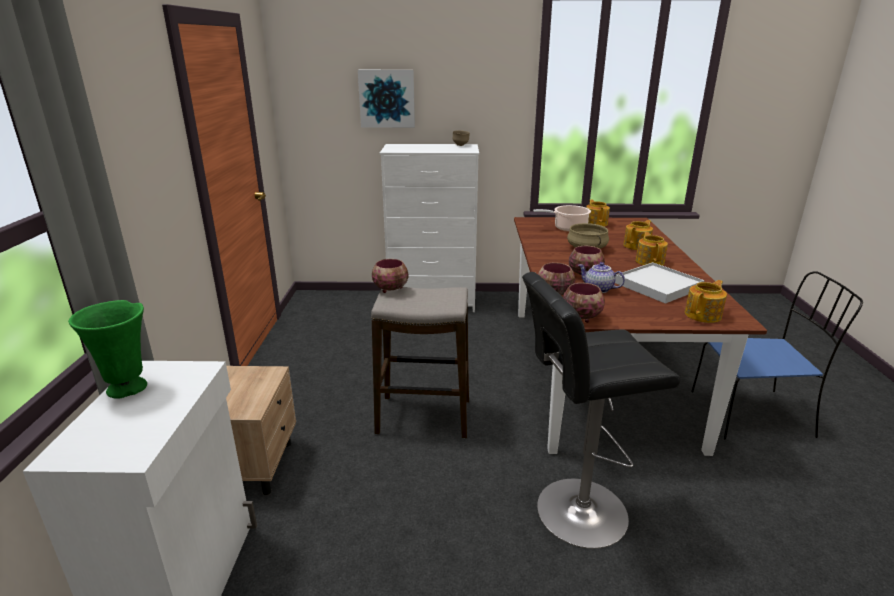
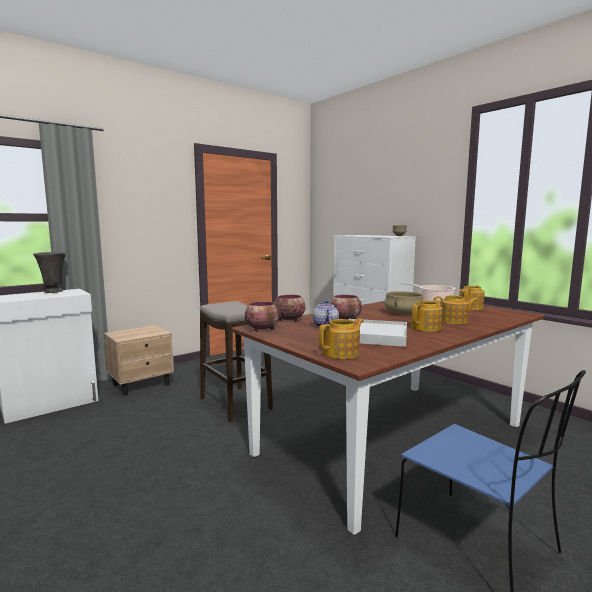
camera: 50 degrees right, 15 degrees down
(128, 389) = (53, 292): green vase -> grey vase
(387, 98) = (364, 203): picture -> none
(391, 289) = (232, 302): bowl -> none
(575, 513) = (191, 485): black stool -> none
(703, 315) = (342, 353): teapot -> teapot turned 45 degrees counterclockwise

